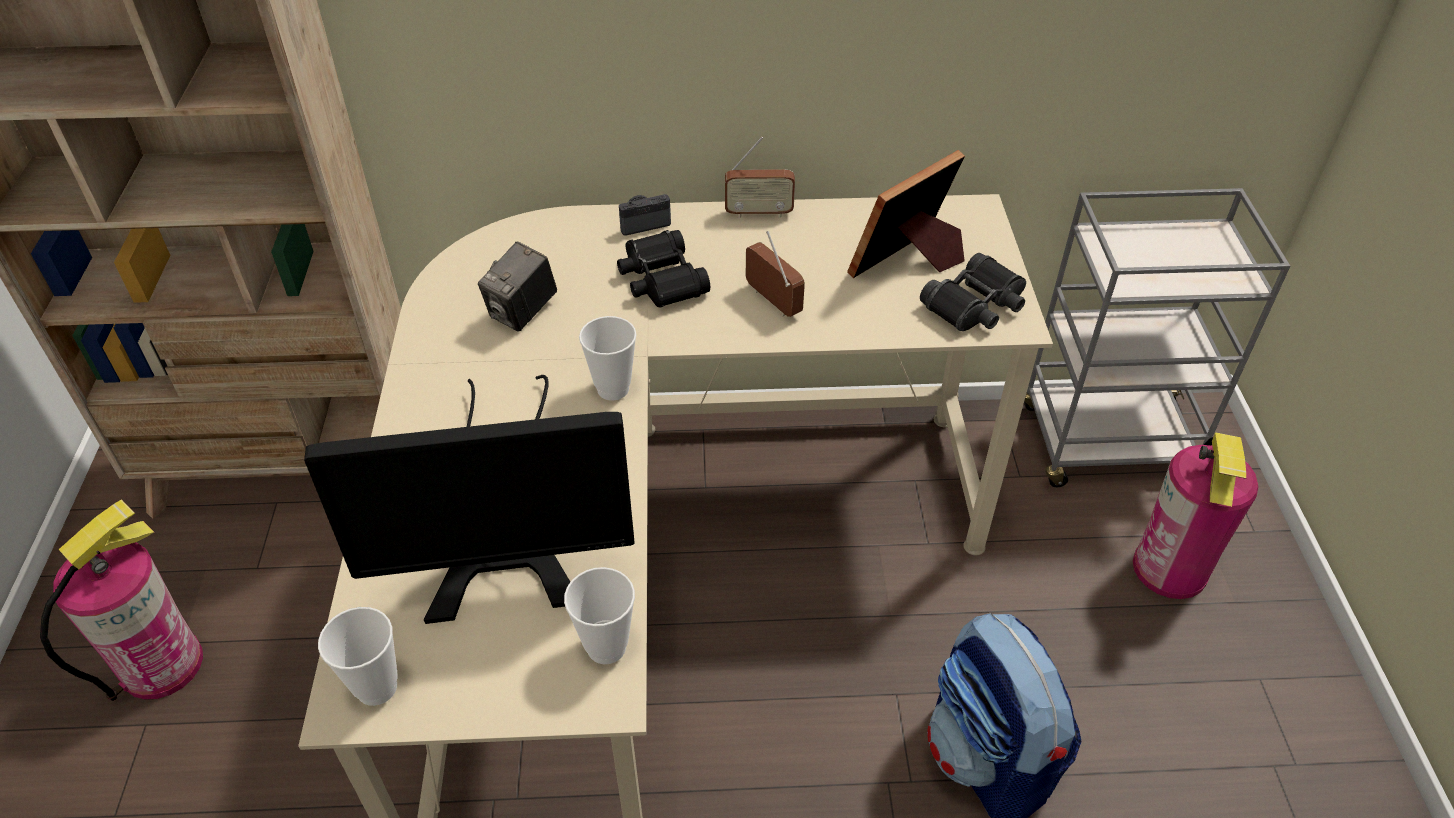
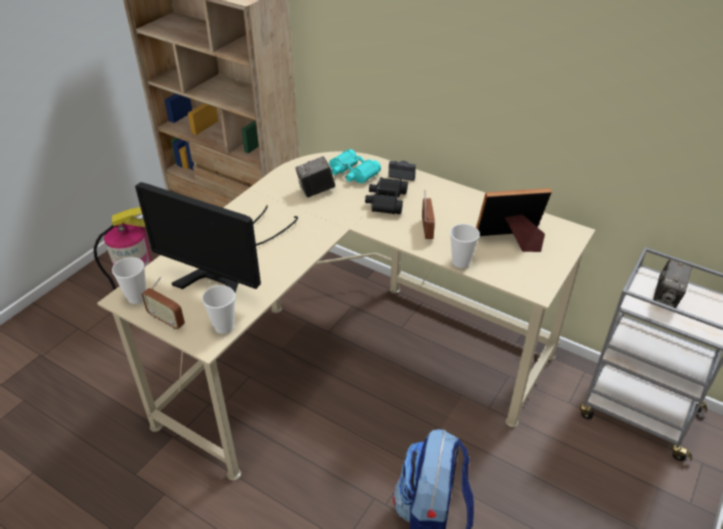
camera: 35 degrees right, 5 degrees down
(556, 253) = (353, 173): none -> turquoise binoculars
(613, 389) = (322, 235): cup -> cup (461, 262)
(758, 213) = (459, 191): radio -> radio (166, 320)
(975, 305) = (524, 273): black binoculars -> none
(1147, 256) = (666, 297): none -> camera
(1170, 568) = (616, 492): fire extinguisher -> none

